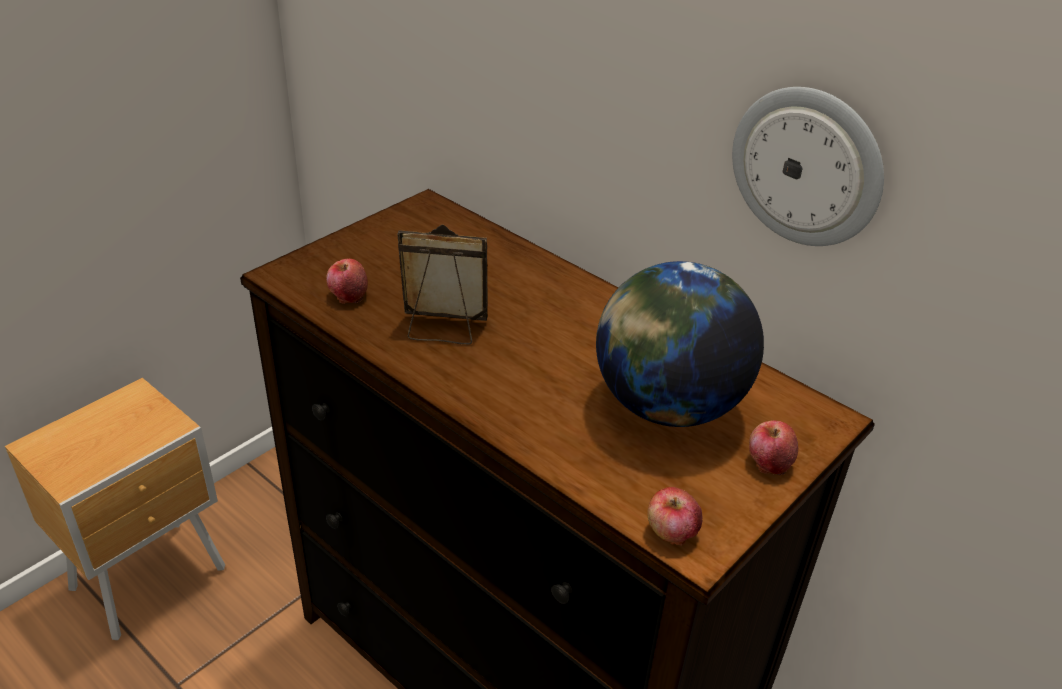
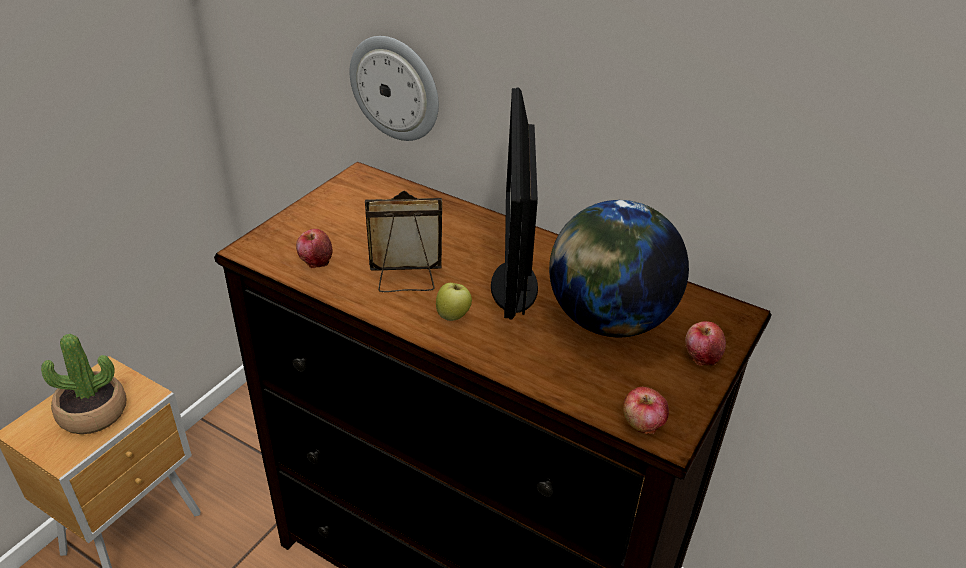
camera: 10 degrees left, 0 degrees up
(111, 437) = (93, 413): none -> potted plant
(485, 377) = (453, 316): none -> apple
(565, 350) = (513, 285): none -> monitor
(807, 166) = (703, 112): wall clock -> wall clock (395, 88)

